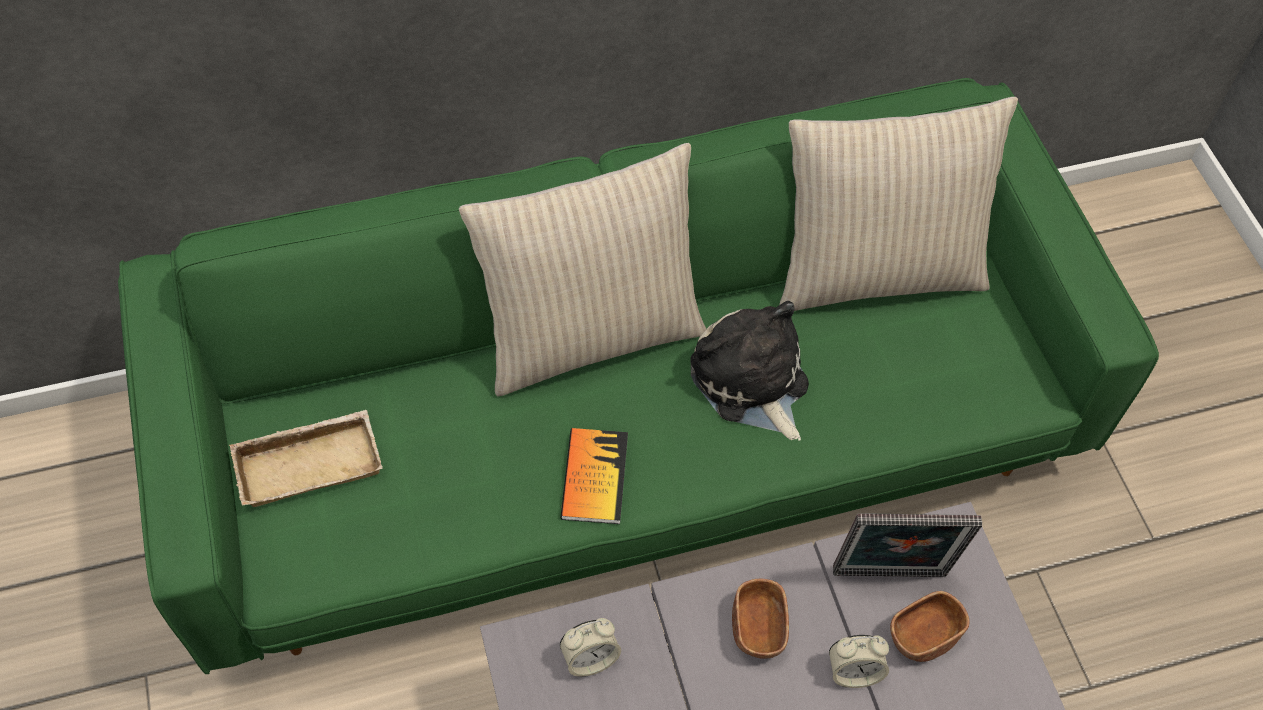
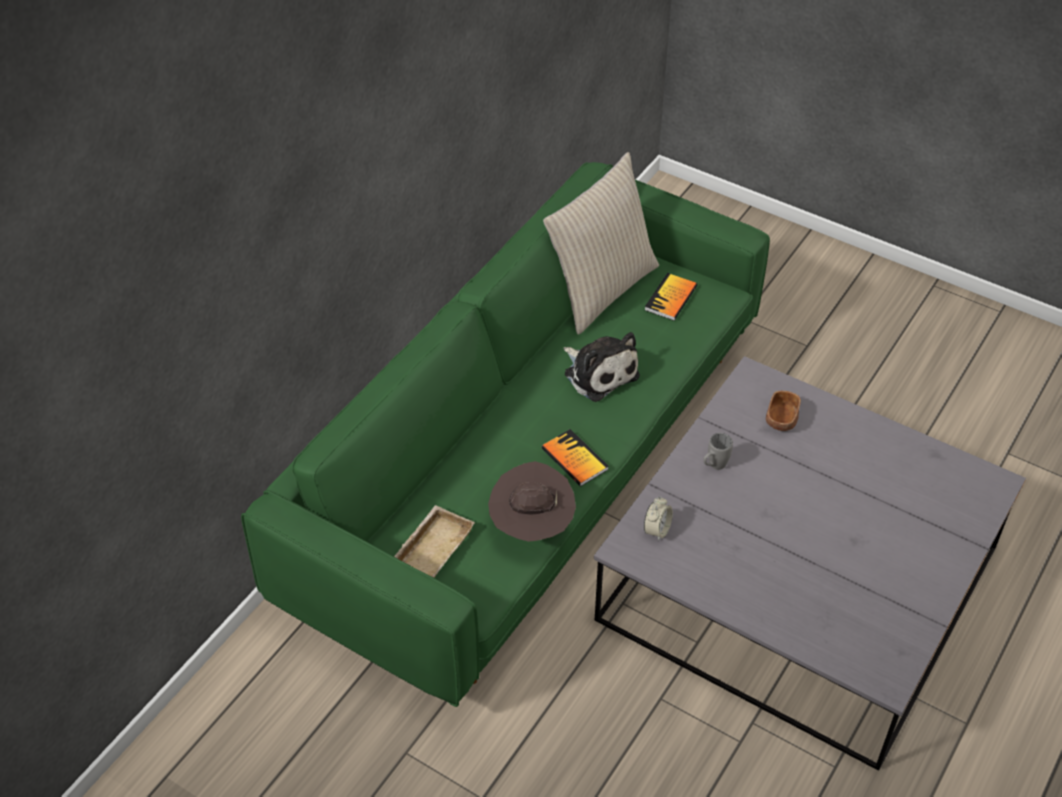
camera: 40 degrees left, 10 degrees down
(450, 525) = (531, 526): none -> brown hat
(590, 334) = (500, 403): beige pillow -> none
(751, 382) = (599, 373): plush toy -> plush toy turned 150 degrees counterclockwise
(758, 629) = (713, 466): brown bowl -> grey mug
(853, 671) = (769, 453): alarm clock -> none
(889, 578) = (744, 408): picture frame -> none
(955, 347) = (671, 298): none -> book

